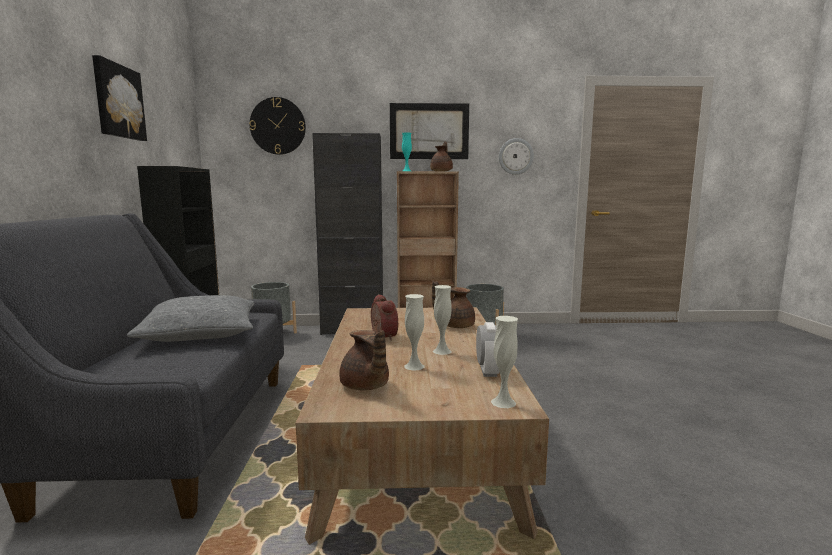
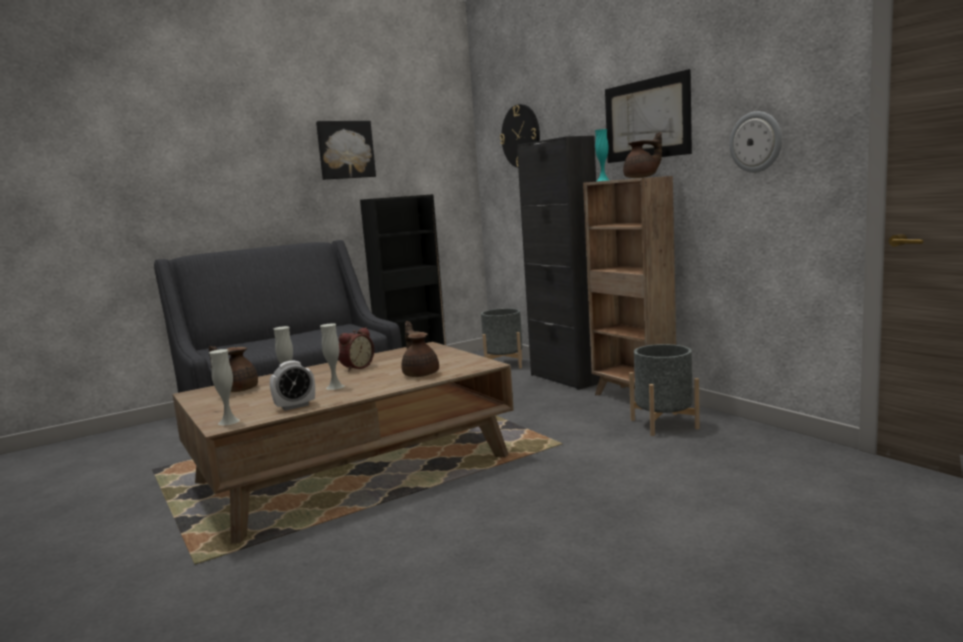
camera: 60 degrees right, 0 degrees up
(200, 332) = (306, 338): grey pillow -> none

